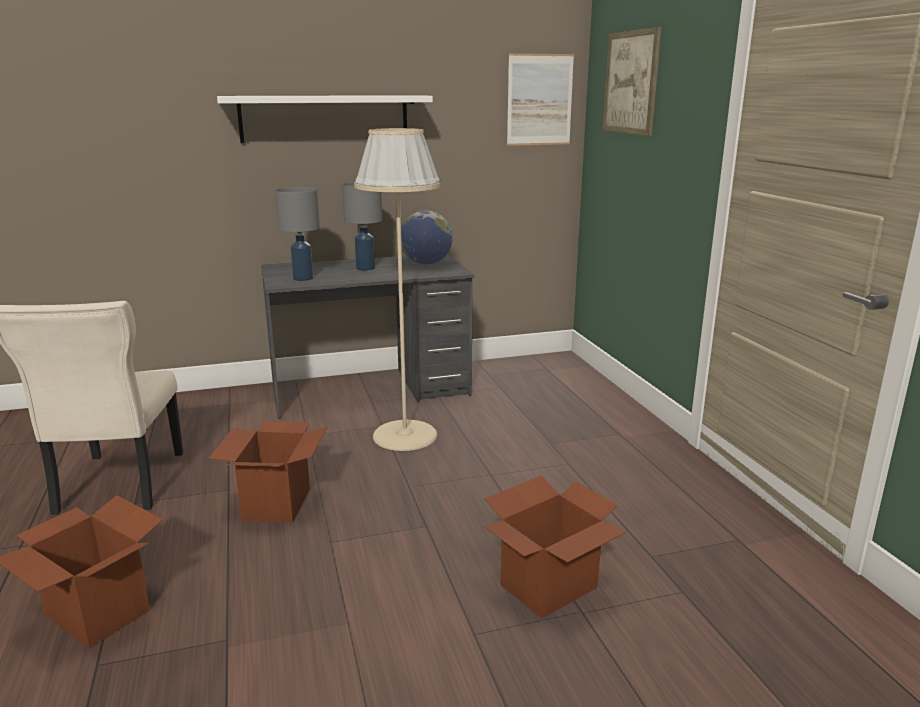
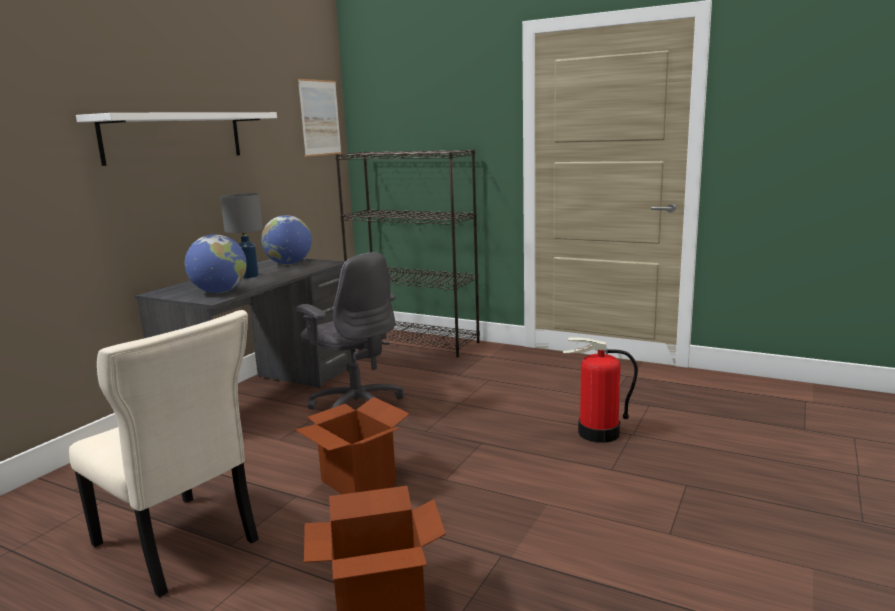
camera: 45 degrees left, 5 degrees down
(303, 278) = (219, 292): grey table lamp -> globe
(404, 435) = (357, 408): beige floor lamp -> grey office chair
(548, 587) = (598, 433): cardboard box -> fire extinguisher
(584, 388) = (415, 341): none -> black bookcase
(631, 82) = (407, 100): picture -> none

